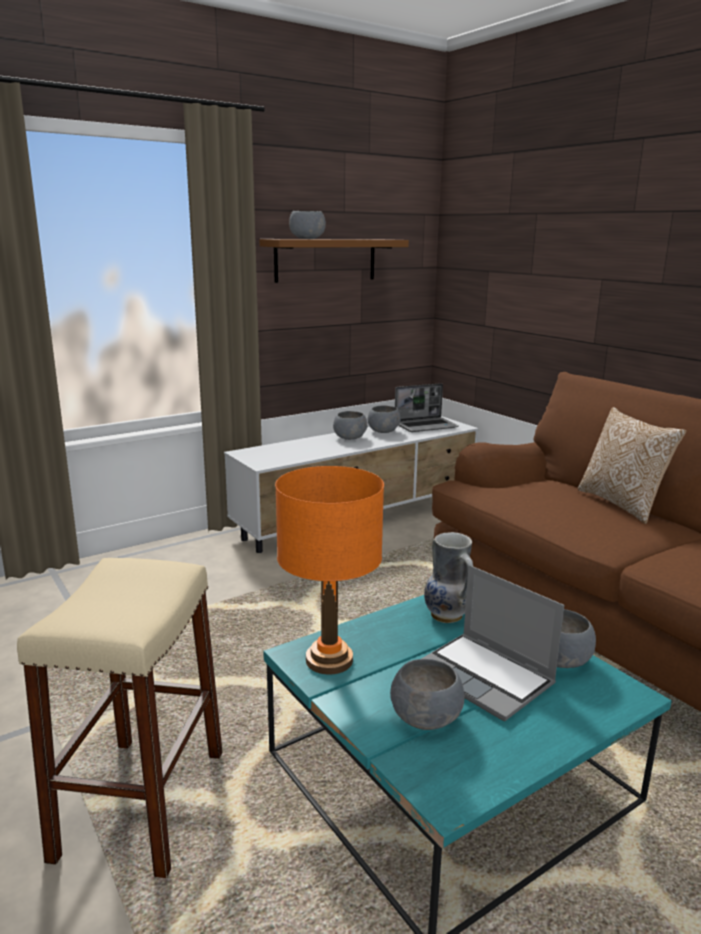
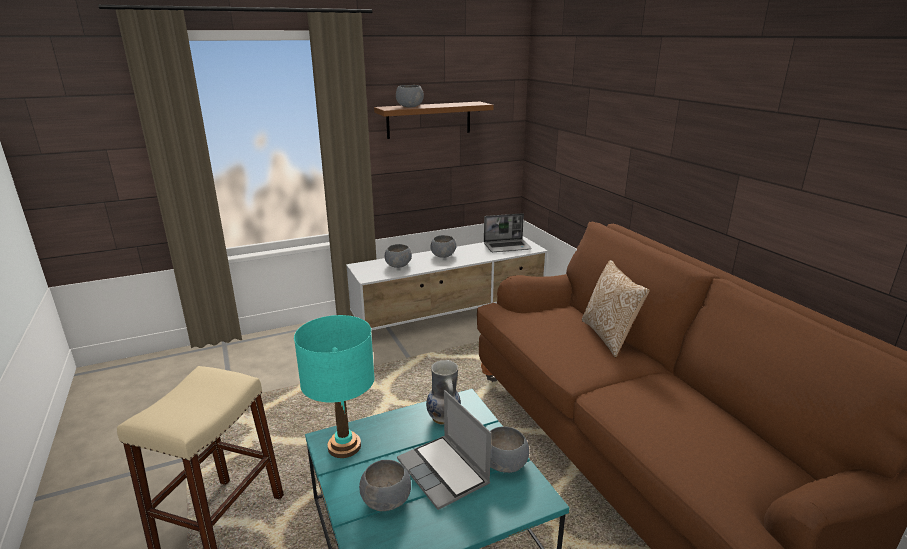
camera: 10 degrees right, 5 degrees up
(329, 660) = (344, 446): orange table lamp -> turquoise table lamp
(383, 431) = (471, 250): grey bowl -> grey bowl (398, 265)

